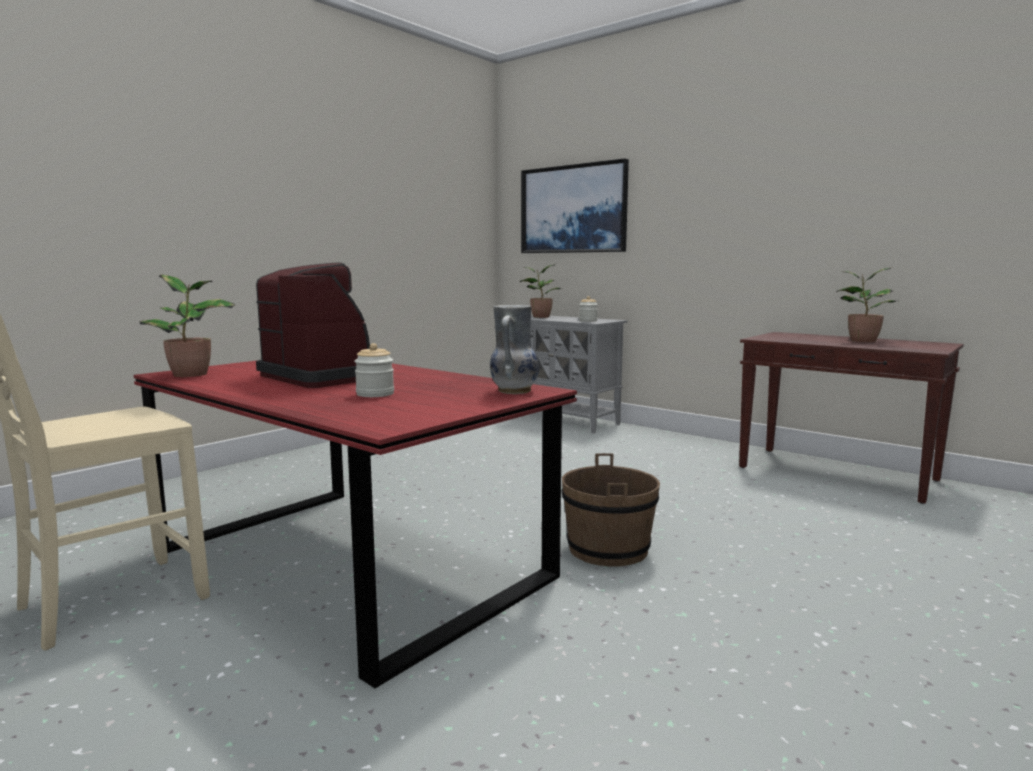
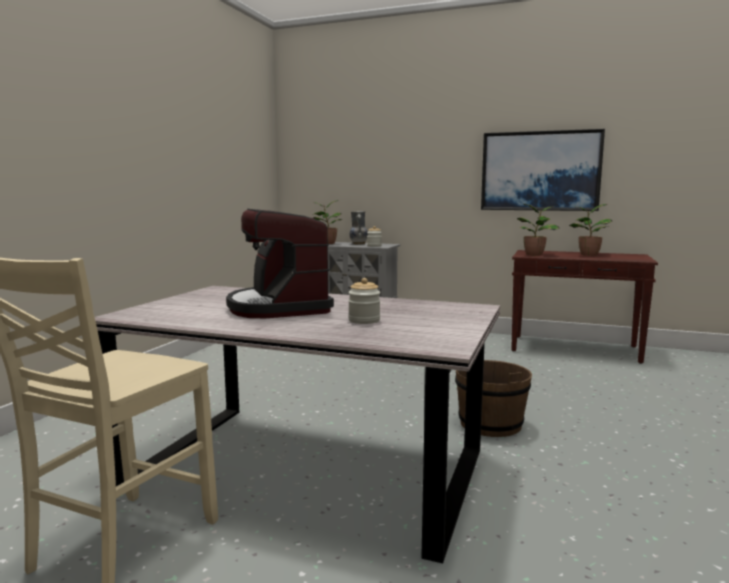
camera: 20 degrees left, 0 degrees up
(192, 374) = (148, 315): potted plant -> potted plant (535, 254)
(326, 376) = (279, 307): coffee machine -> coffee machine turned 135 degrees counterclockwise
(347, 563) = (306, 468): red dining table -> grey dining table
(513, 391) = (460, 309): vase -> vase (358, 244)
(573, 209) = (349, 155): picture -> picture (540, 171)

